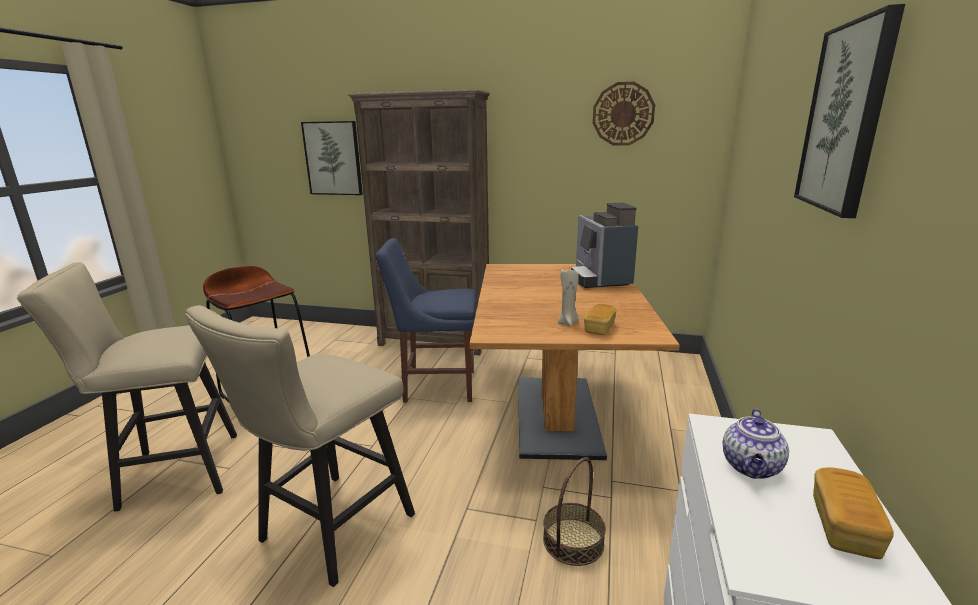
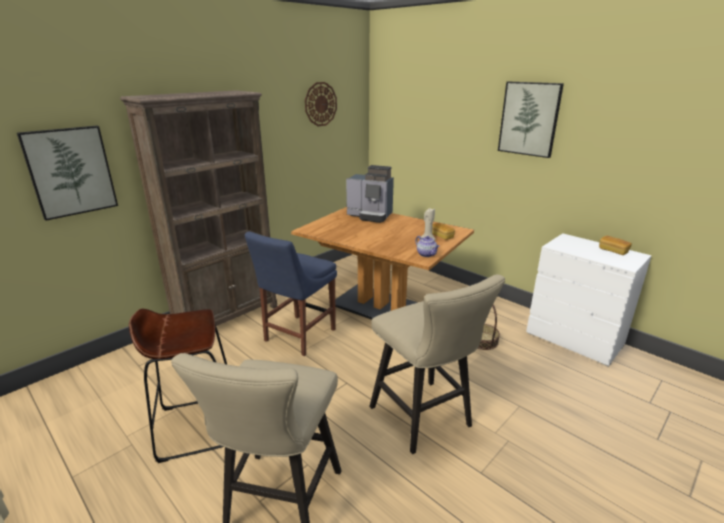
camera: 60 degrees left, 5 degrees up
(752, 467) = (581, 250): teapot -> teapot (427, 254)

